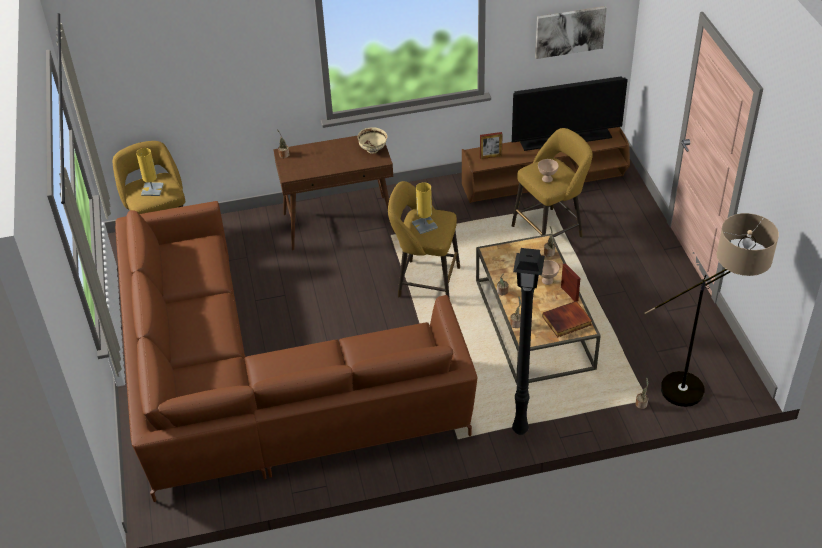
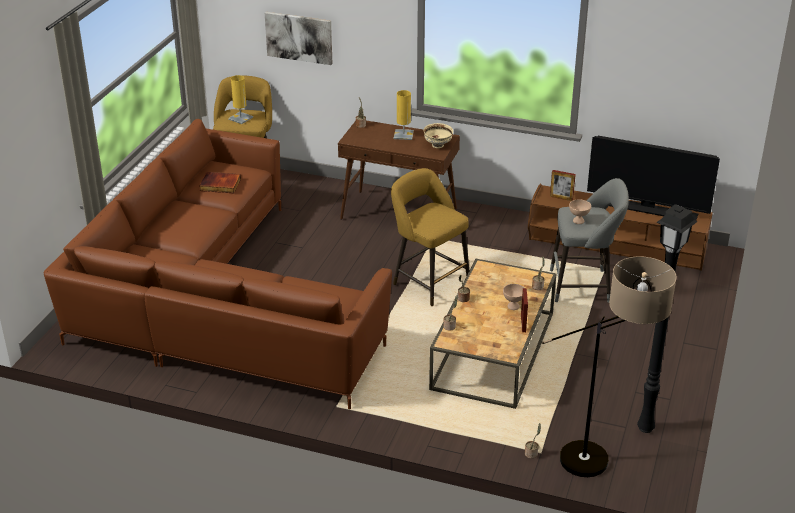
camera: 30 degrees right, 10 degrees down
(424, 225) = (429, 216): yellow table lamp -> yellow table lamp (403, 135)
(519, 428) = (398, 423): black floor lamp -> black floor lamp (645, 427)
(550, 230) = (584, 286): yellow stool -> grey stool
(567, 321) = (498, 343): book -> book (220, 185)
(569, 31) = (674, 92): picture -> picture (299, 37)

